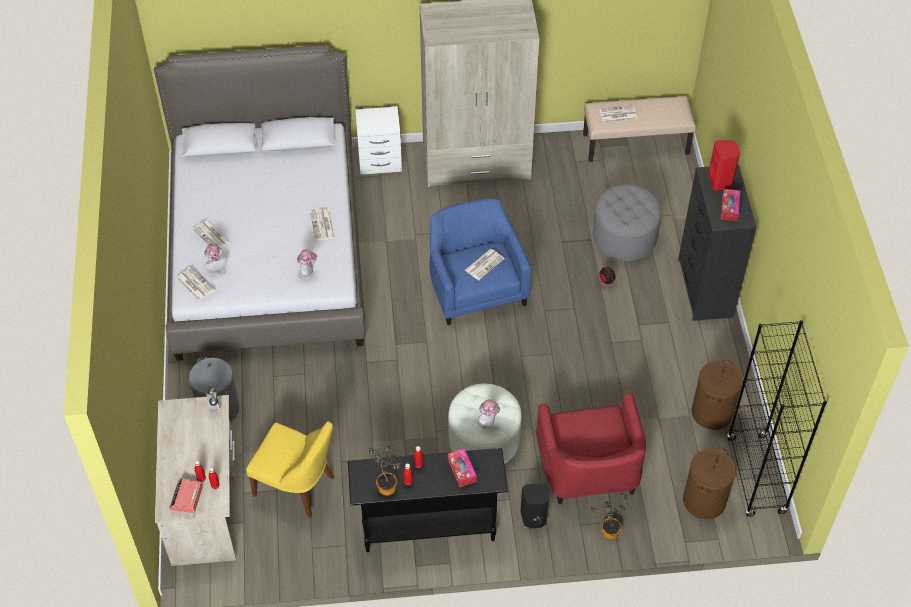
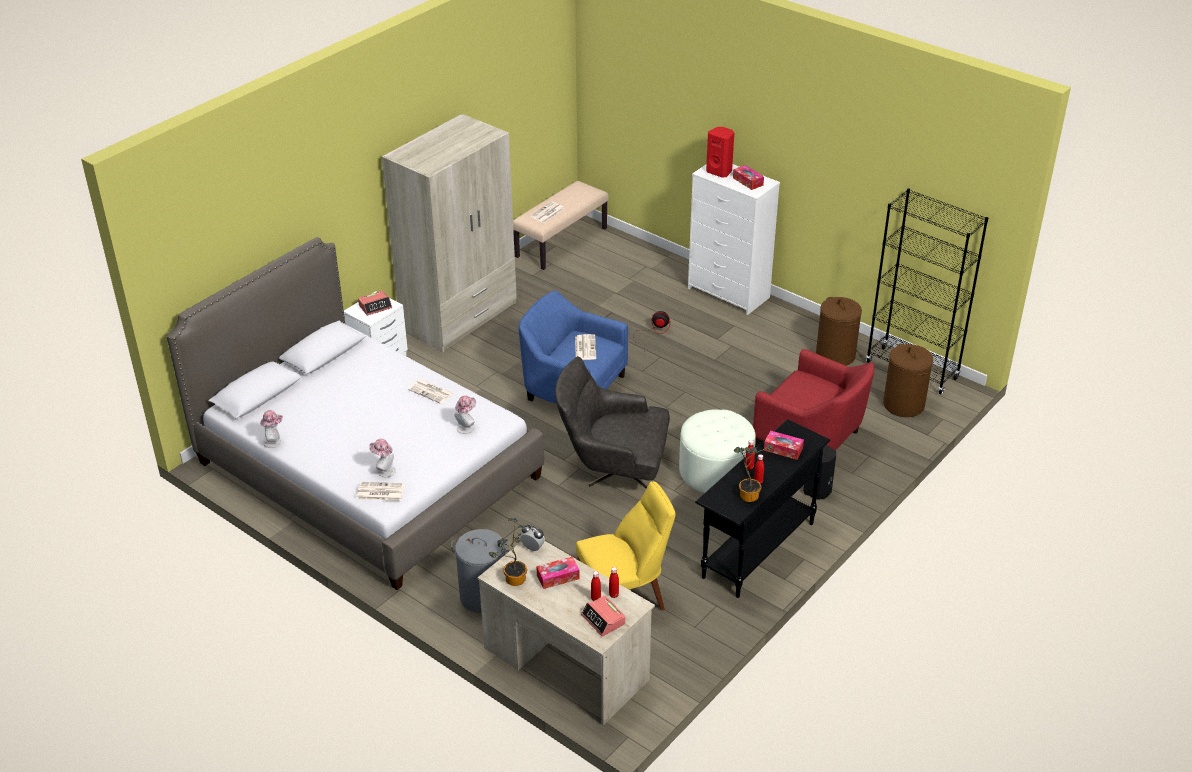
camera: 45 degrees left, 15 degrees down
(201, 442) = (558, 577): none -> tissue box
(212, 236) = (346, 453): newspaper -> none
(380, 121) = (375, 306): none -> alarm clock
(417, 379) = (612, 469): none -> grey armchair
(488, 422) = (732, 433): hat -> hat (274, 442)
(607, 531) = (874, 463): potted plant -> potted plant (512, 580)
(624, 237) = (633, 297): grey ottoman -> none
(705, 289) = (729, 293): black dresser -> white dresser

